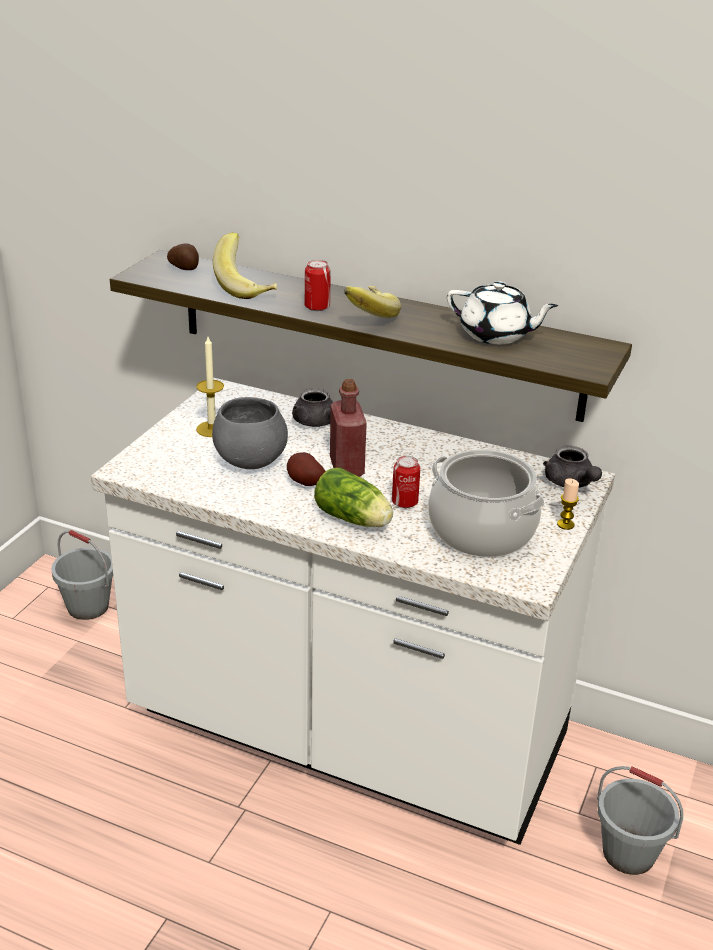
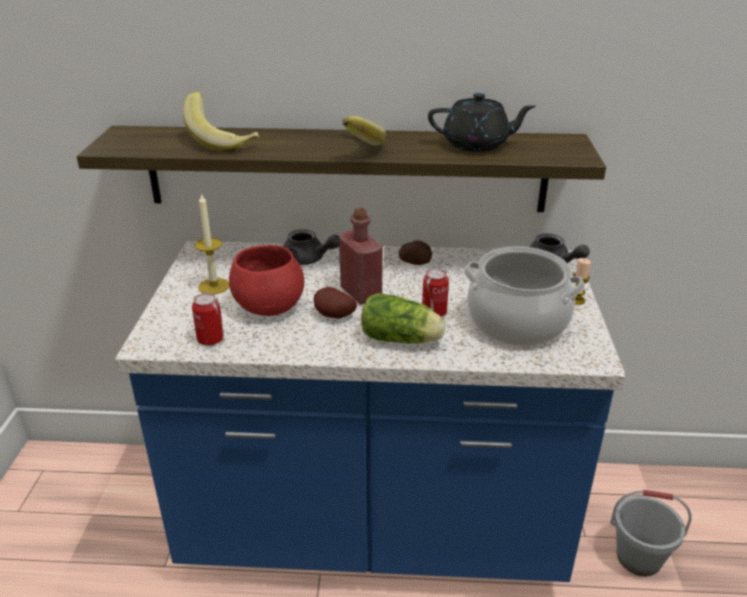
camera: 20 degrees left, 0 degrees up
(88, 607) = (90, 479): grey bucket -> none
(185, 268) = (149, 136): potato -> potato (415, 263)
(251, 460) = (270, 306): grey bowl -> red bowl
(317, 307) = (302, 148): can -> can (210, 340)
(348, 733) = (373, 526): white counter -> blue counter
(496, 335) = (477, 145): white teapot -> black teapot

